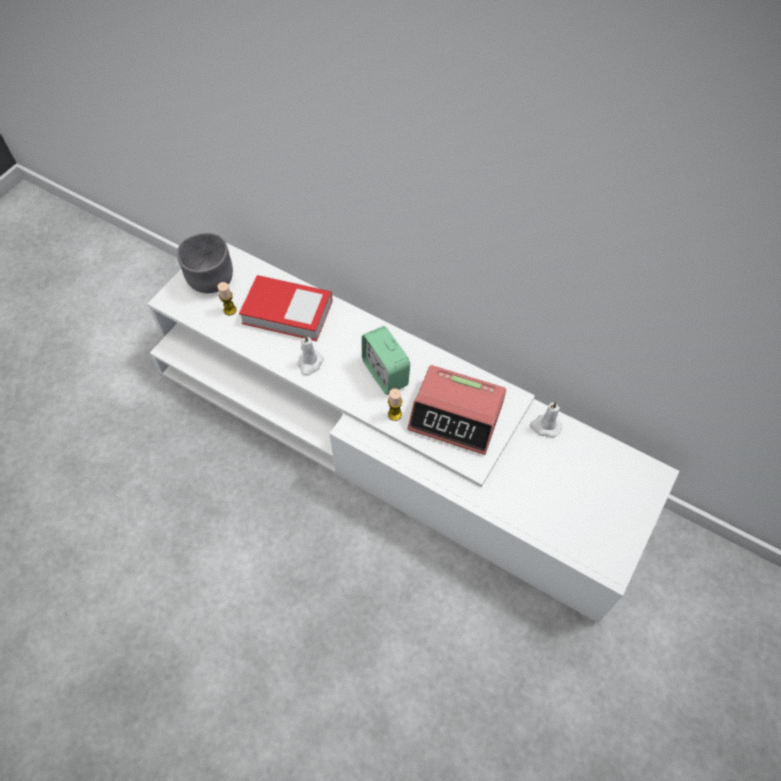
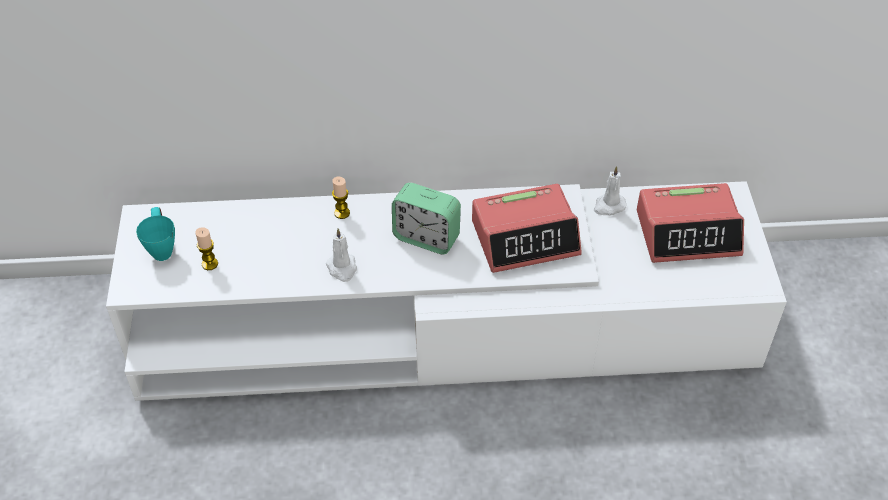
camera: 35 degrees left, 10 degrees down
(211, 280) = (162, 247): grey bowl -> turquoise mug
(287, 312) = (276, 235): book -> none
(394, 414) = (467, 267): candle -> candle (342, 213)
(590, 486) = (688, 232): none -> alarm clock

